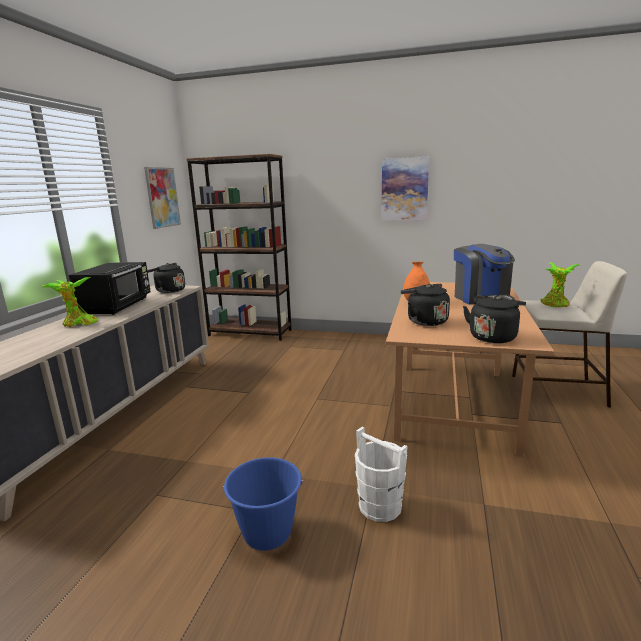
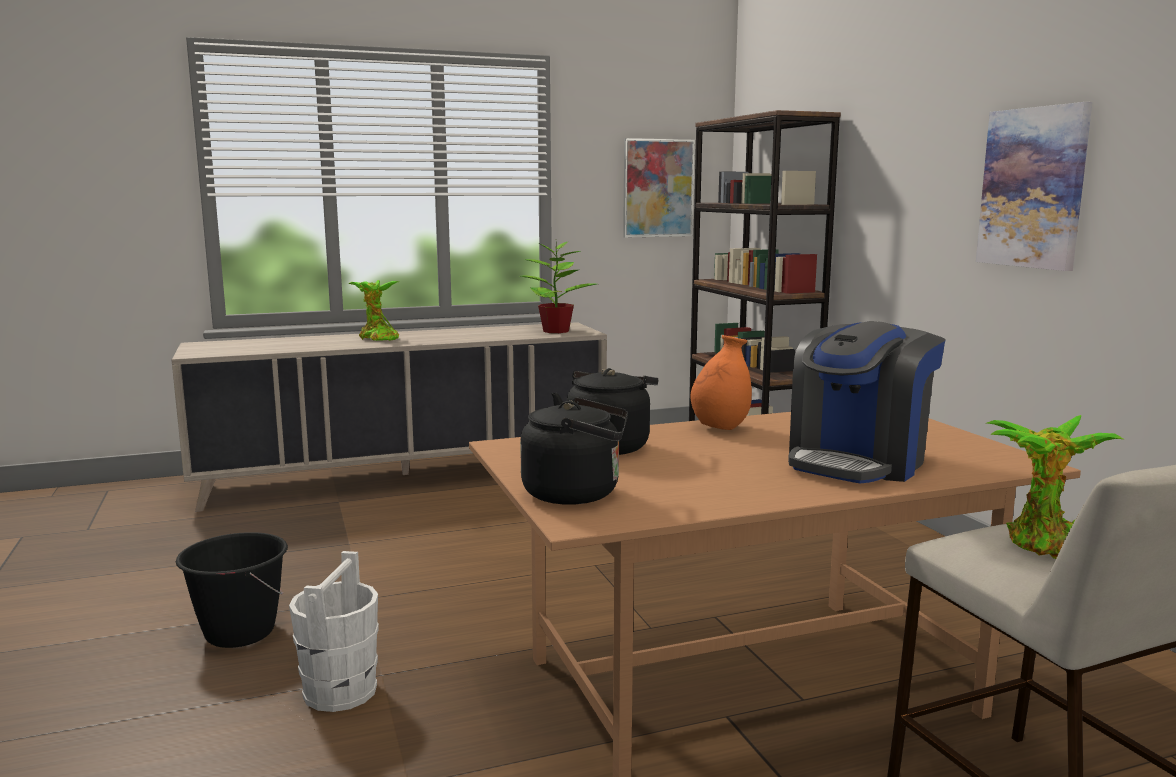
camera: 55 degrees right, 5 degrees down
(118, 306) = (459, 333): black microwave -> none
(168, 291) = (555, 331): black kettle -> potted plant
(267, 533) = (239, 632): blue bucket -> black bucket

